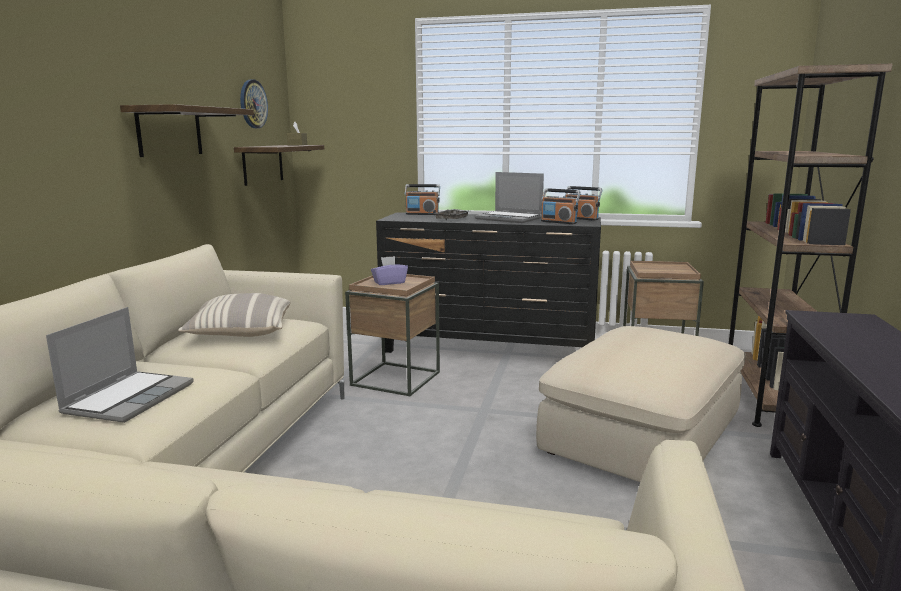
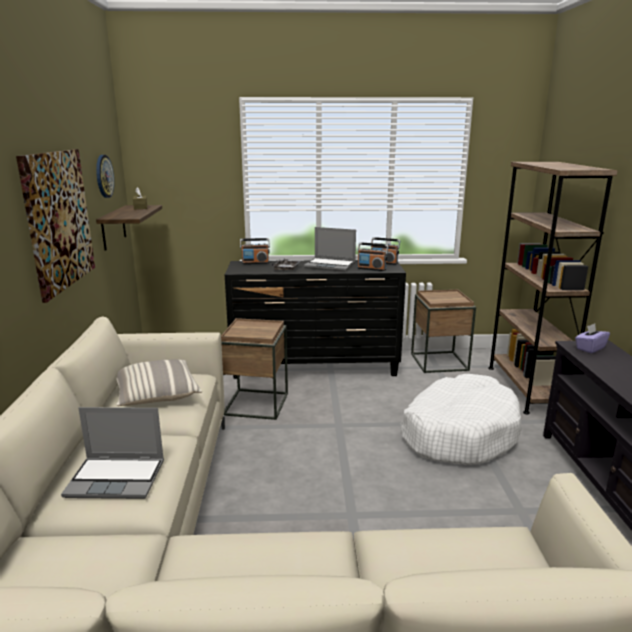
camera: 15 degrees left, 5 degrees up
(129, 398) = (117, 478): laptop -> laptop turned 90 degrees clockwise
(169, 131) = (58, 220): shelf -> picture
(389, 282) = (250, 330): purple tissue box -> purple tissue box (590, 348)
(643, 436) = (458, 433): beige ottoman -> white dog bed

